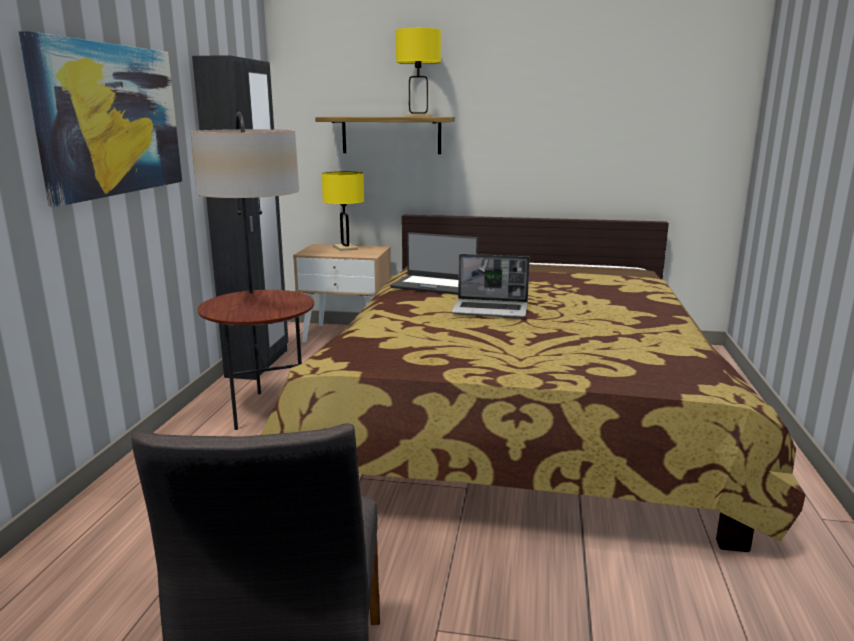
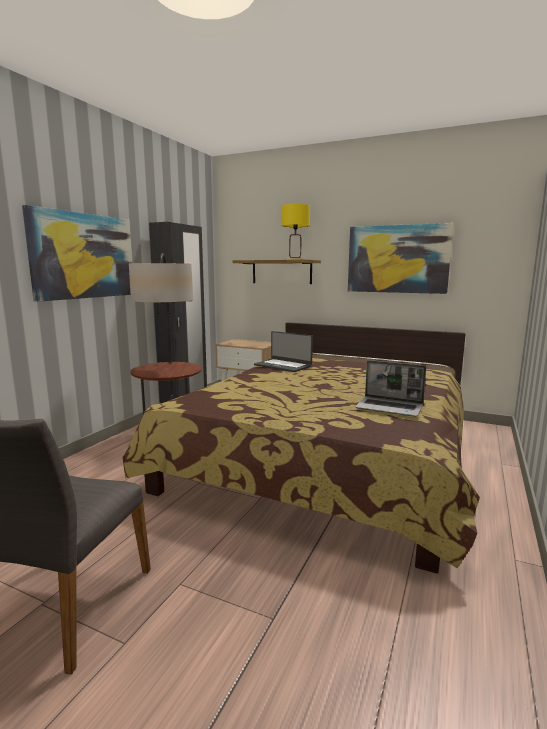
camera: 15 degrees right, 5 degrees down
(345, 248) = (250, 342): yellow table lamp -> none
(491, 310) = (303, 382): laptop -> laptop (390, 408)
(572, 116) = (397, 259): none -> picture

